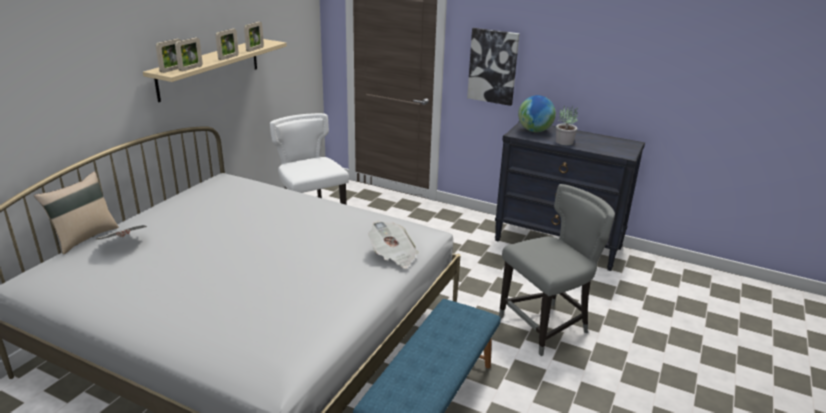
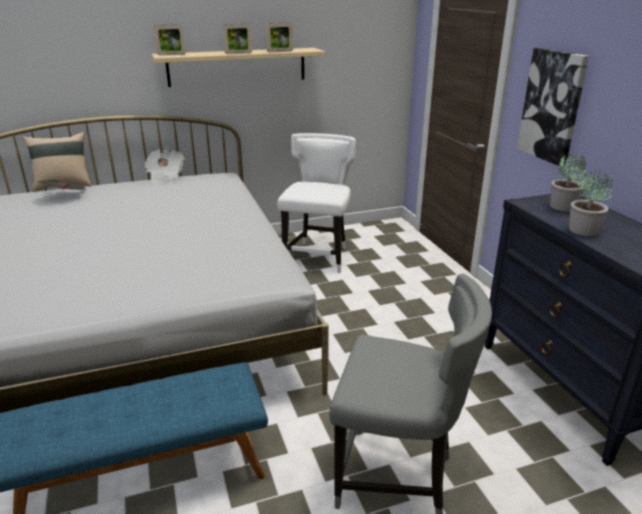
camera: 45 degrees right, 0 degrees up
(191, 68) = (186, 55): picture frame -> none
(393, 256) = (202, 284): newspaper -> newspaper (165, 175)
(535, 131) = (563, 206): globe -> potted plant

